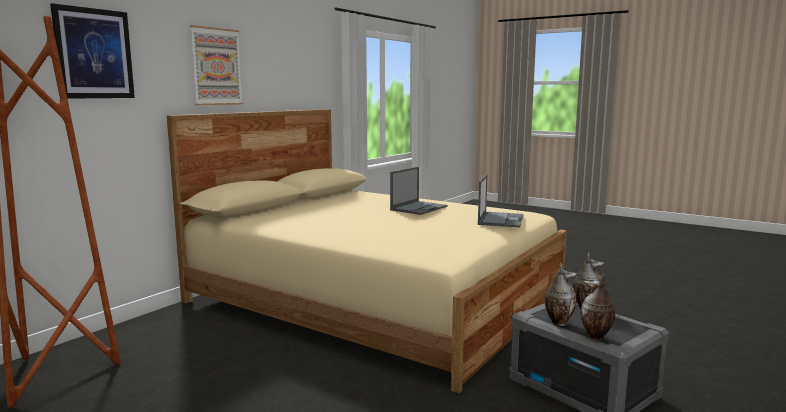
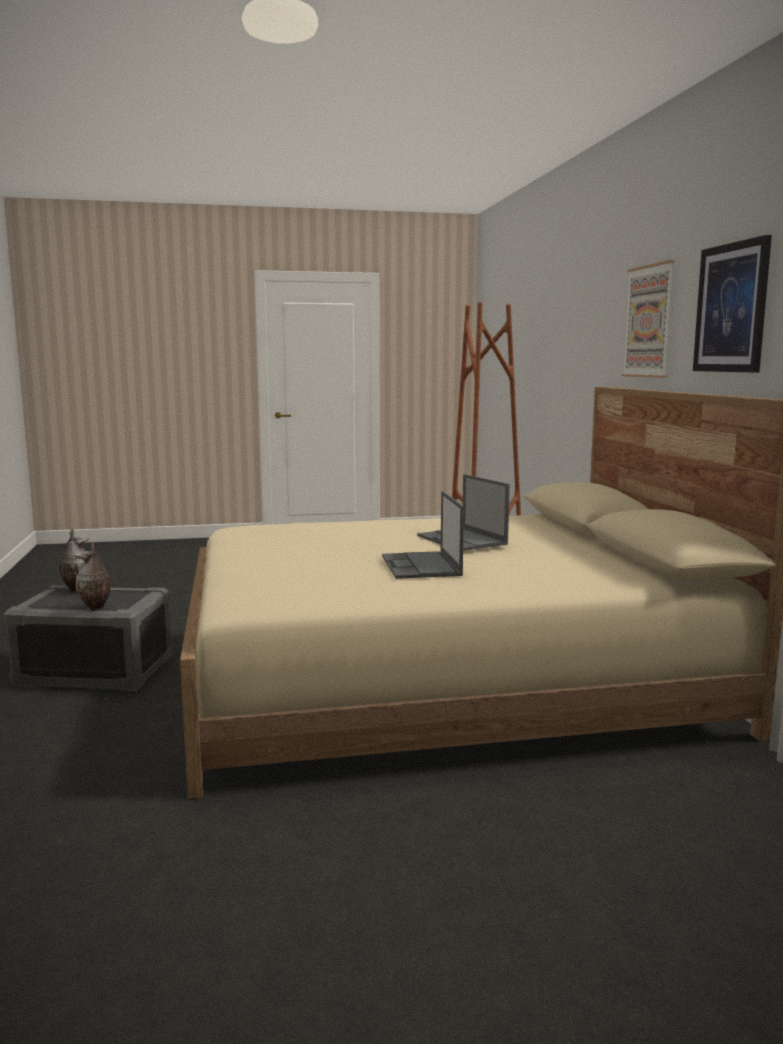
camera: 135 degrees right, 0 degrees up
(94, 54) = (575, 321): picture -> picture (731, 308)
(501, 219) = (258, 571): laptop -> laptop (462, 540)
(558, 322) = (118, 592): vase -> none

